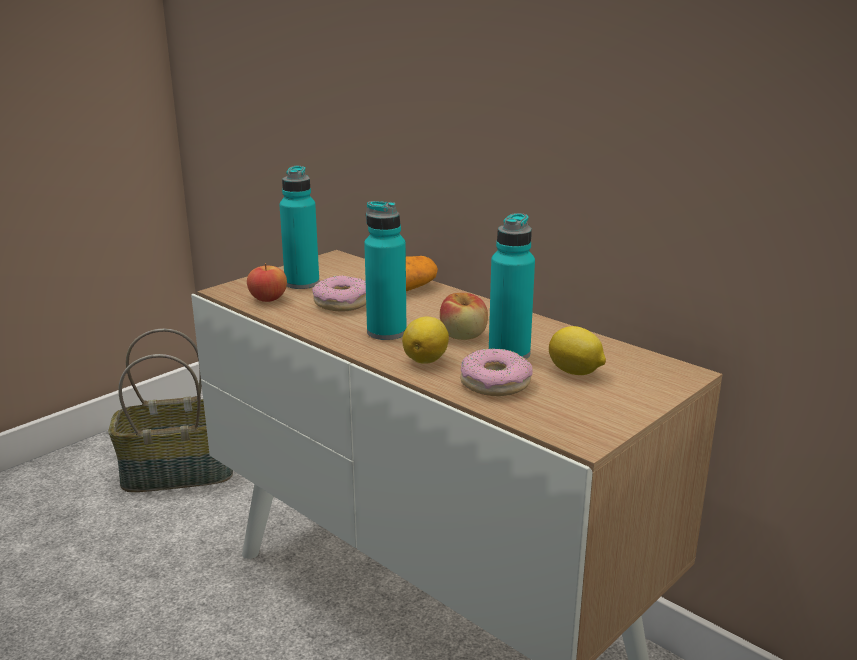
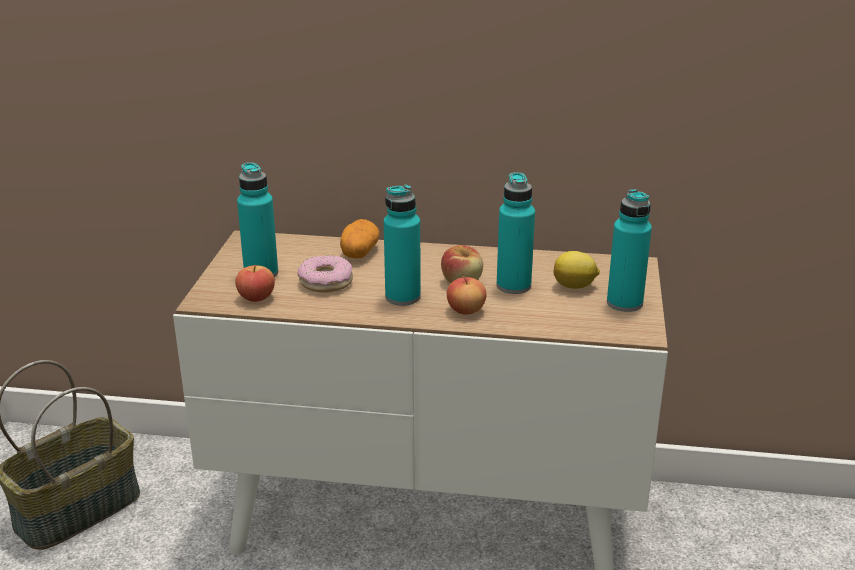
camera: 35 degrees left, 5 degrees up
(426, 360) = (466, 310): lemon -> apple
(495, 383) = (537, 312): donut -> none
(608, 404) = (624, 303): none -> turquoise bottle

